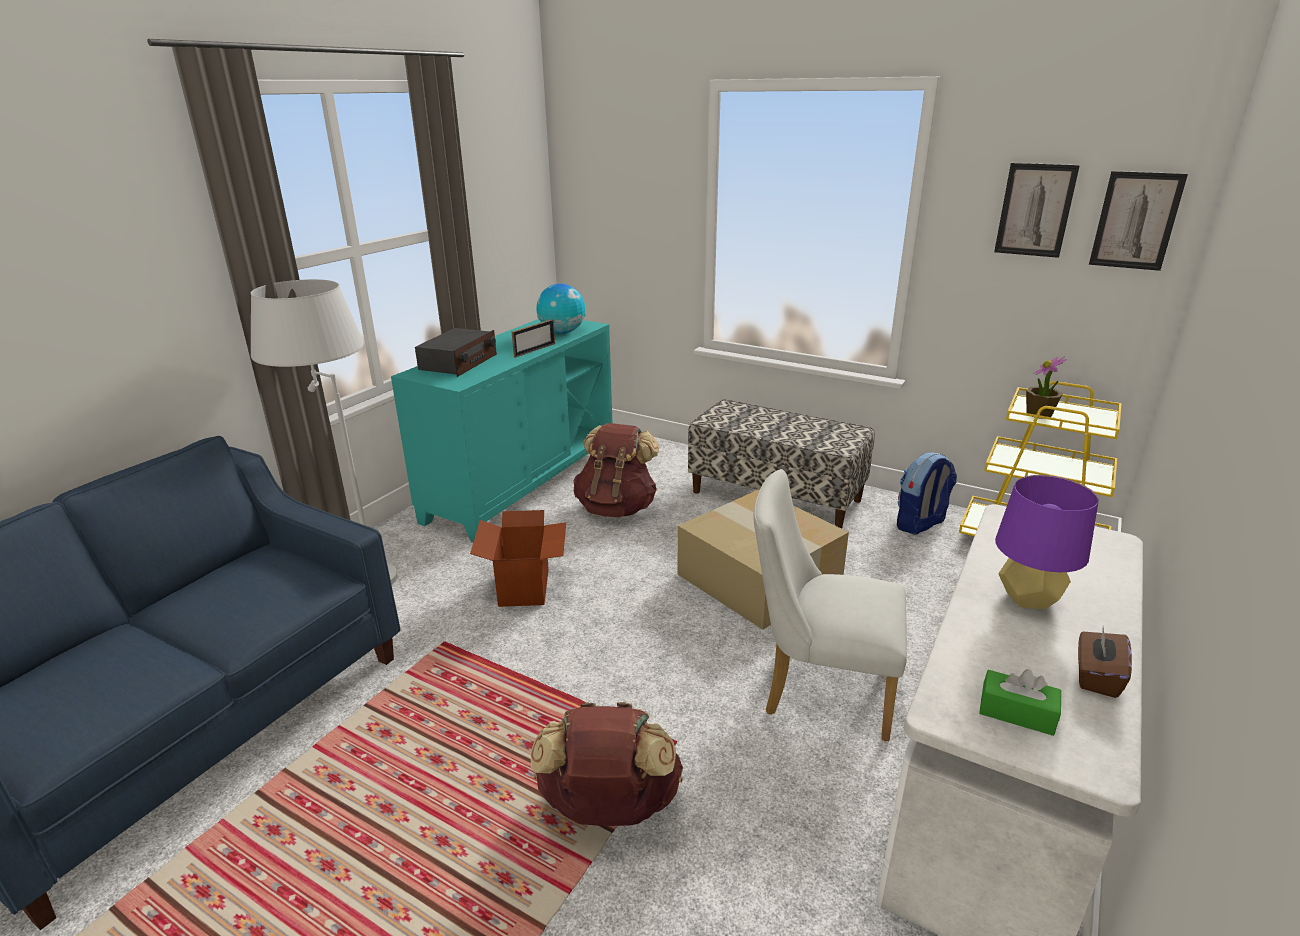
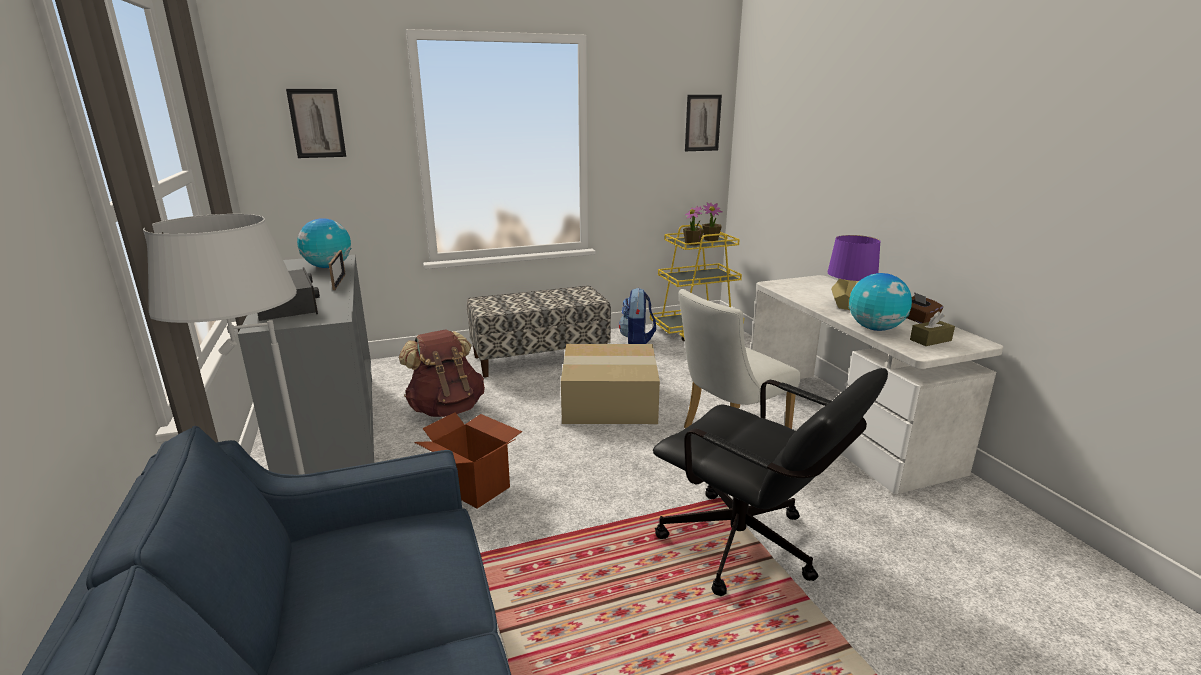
camera: 50 degrees left, 5 degrees down
(522, 484) = (332, 429): turquoise cabinet -> grey cabinet
(609, 808) = (750, 550): brown backpack -> black office chair
(975, 648) = (875, 329): none -> globe
(1016, 713) = (930, 340): green tissue box -> brown tissue box
(1035, 210) = (653, 121): picture -> picture (317, 123)
(1089, 416) = (711, 239): none -> potted plant

